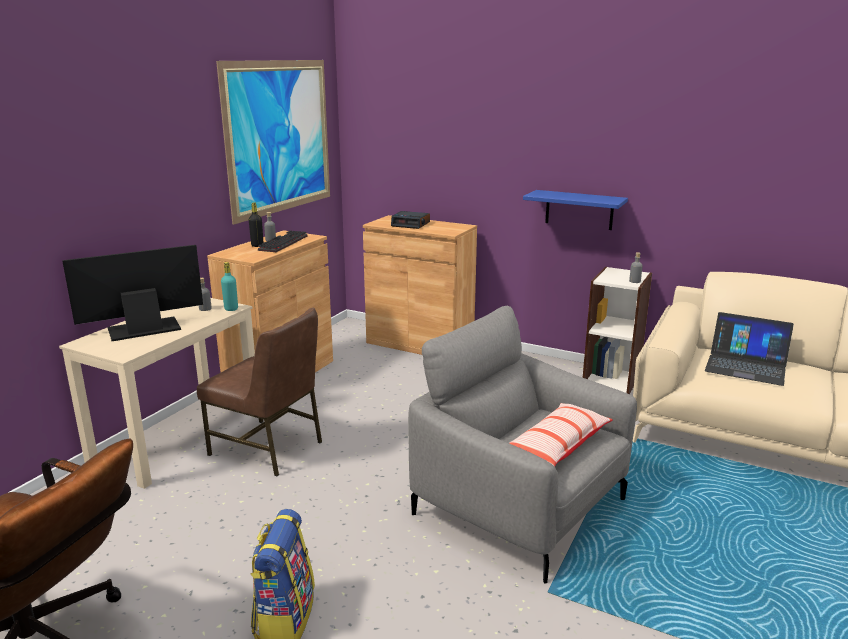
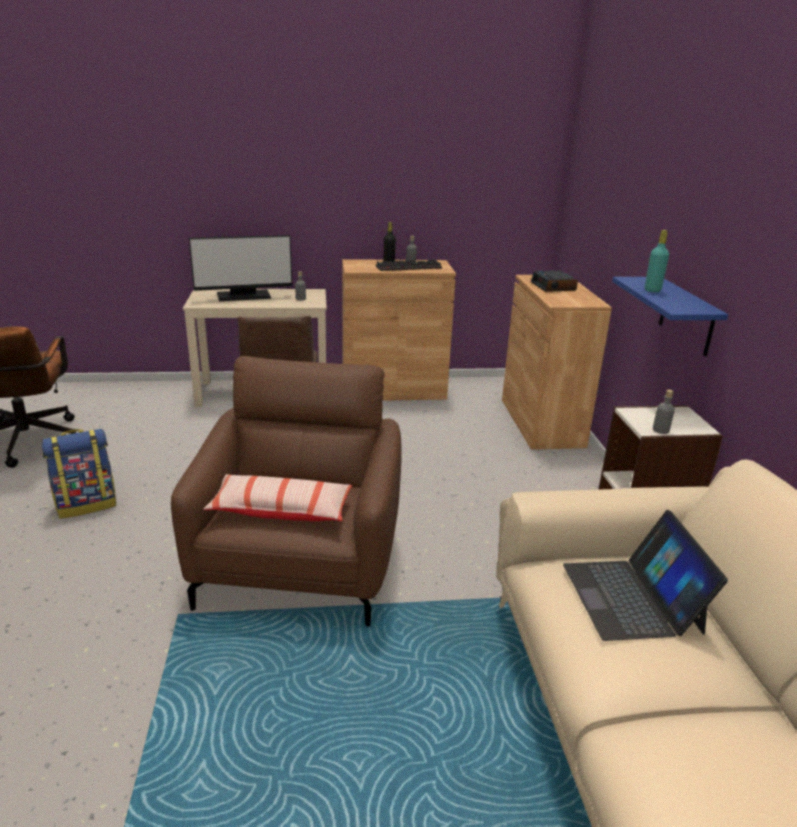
camera: 55 degrees right, 5 degrees up
(144, 328) = (244, 296): monitor -> monitor turned 135 degrees clockwise
(231, 309) = (310, 304): turquoise bottle -> turquoise bottle (652, 290)
(280, 137) = (464, 167): picture -> none
(521, 507) = (299, 564): grey armchair -> brown armchair

